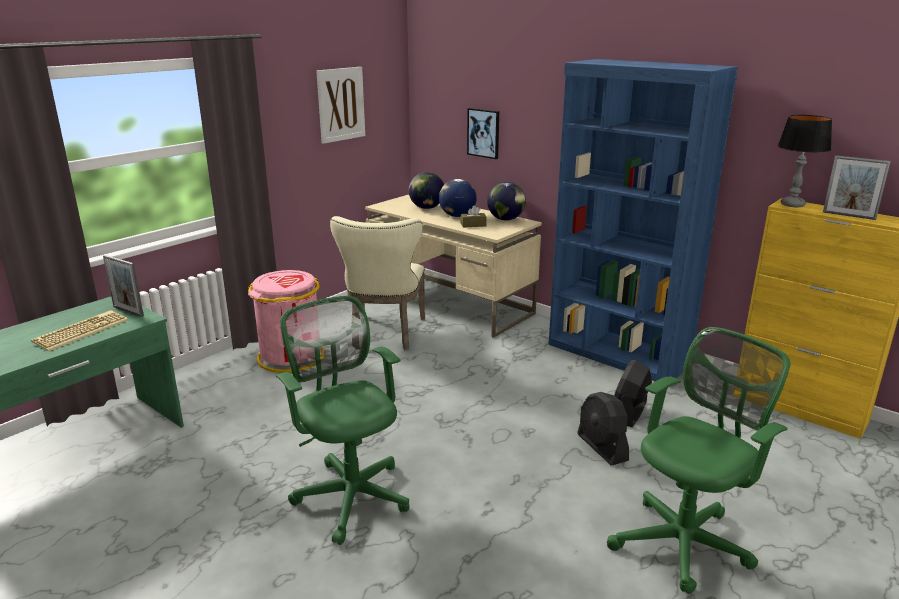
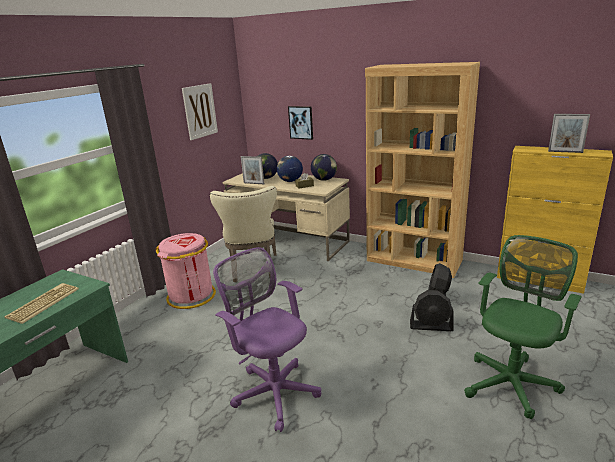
camera: 10 degrees left, 0 degrees up
(128, 311) = (76, 282): picture frame -> picture frame (254, 183)
(350, 493) = (273, 390): green office chair -> purple office chair
(602, 447) = (431, 326): black fan -> black fan turned 45 degrees counterclockwise
(618, 354) = (414, 261): blue bookcase -> brown bookcase
(792, 204) = (526, 148): table lamp -> none

